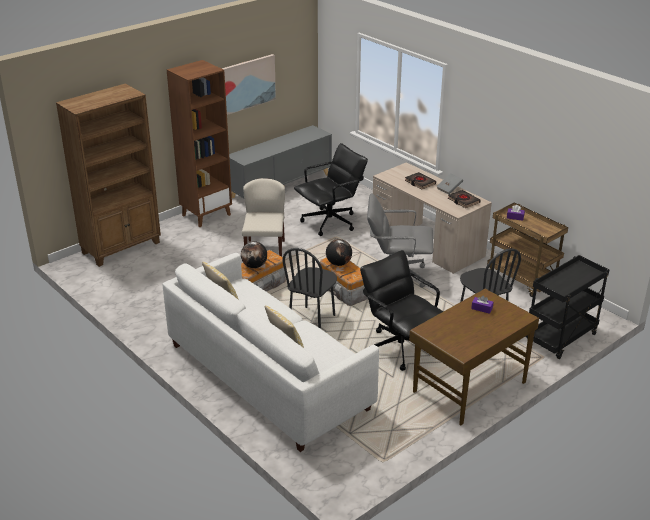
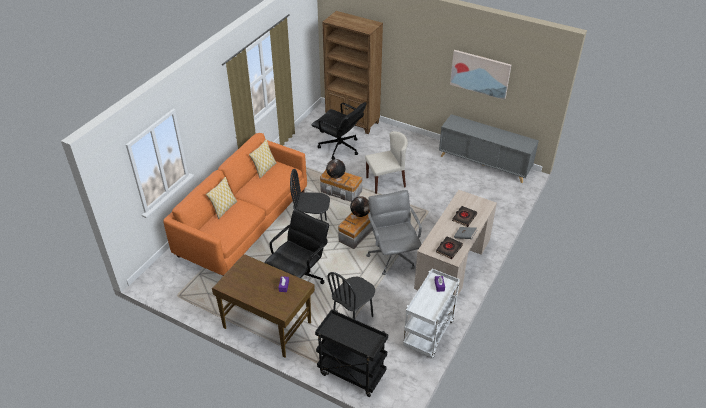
camera: 70 degrees right, 10 degrees up
(206, 215) = (416, 142): brown bookcase -> none
(267, 376) = (243, 223): white sofa -> orange sofa
(330, 222) = (447, 203): black office chair -> black office chair (339, 148)
(522, 280) = (429, 335): brown cart -> white cart

